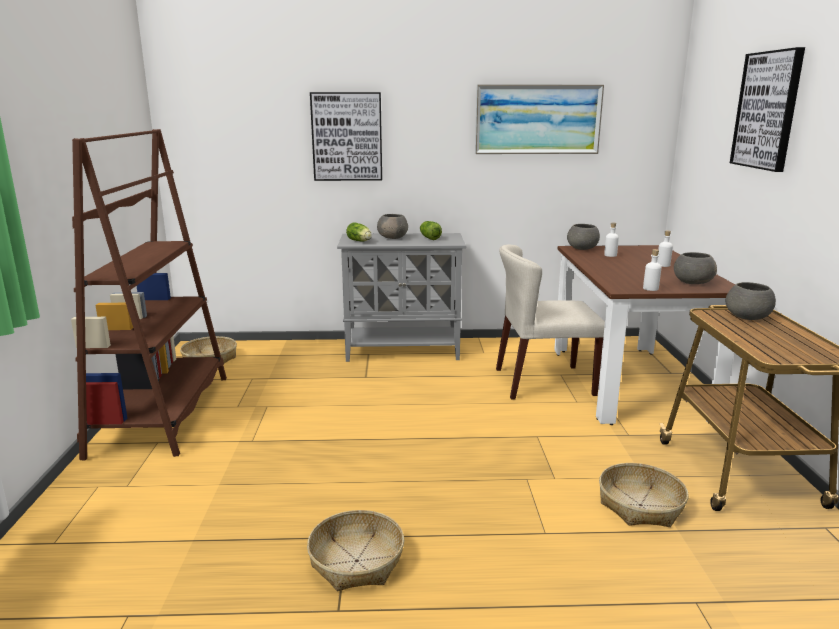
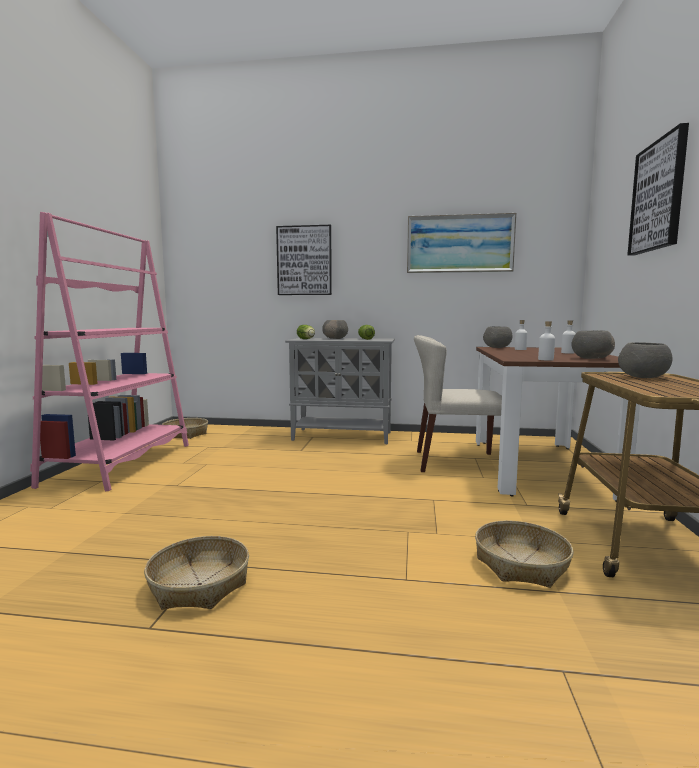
camera: 10 degrees right, 10 degrees down
(163, 414) = (121, 464): brown bookcase -> pink bookcase

